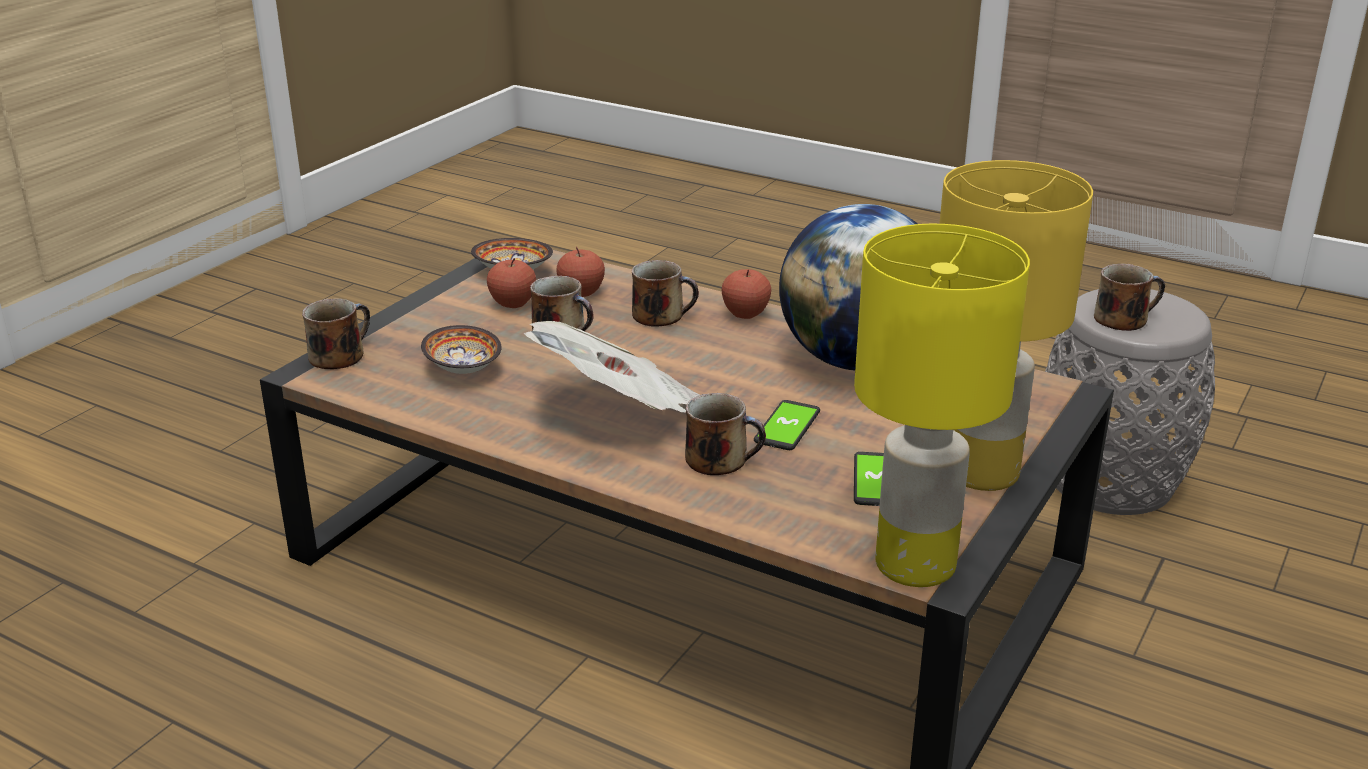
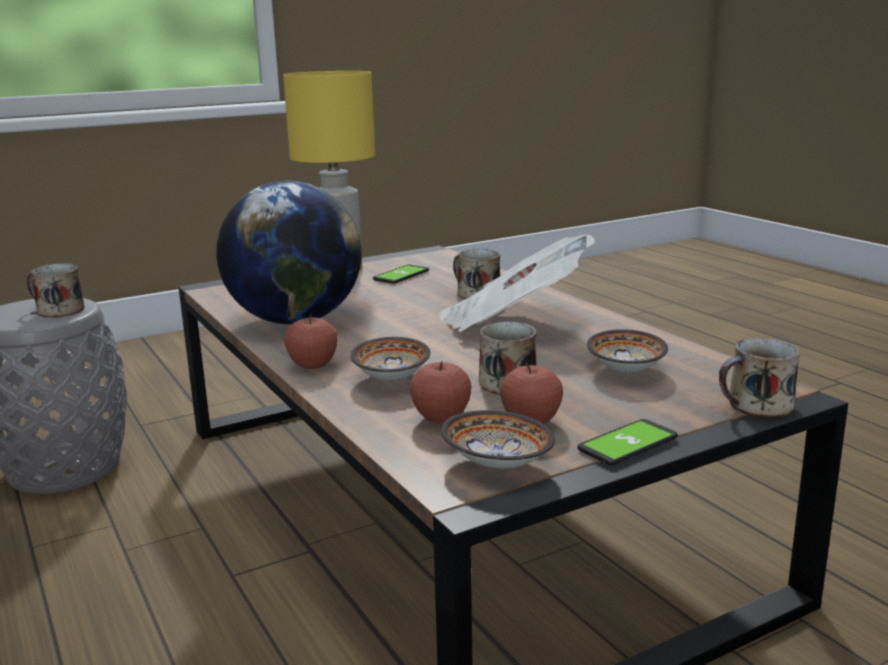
camera: 150 degrees left, 10 degrees down
(661, 315) = (389, 379): mug -> bowl
(787, 427) = (410, 299): phone -> phone (627, 444)
(914, 563) = (435, 255): yellow table lamp -> none

